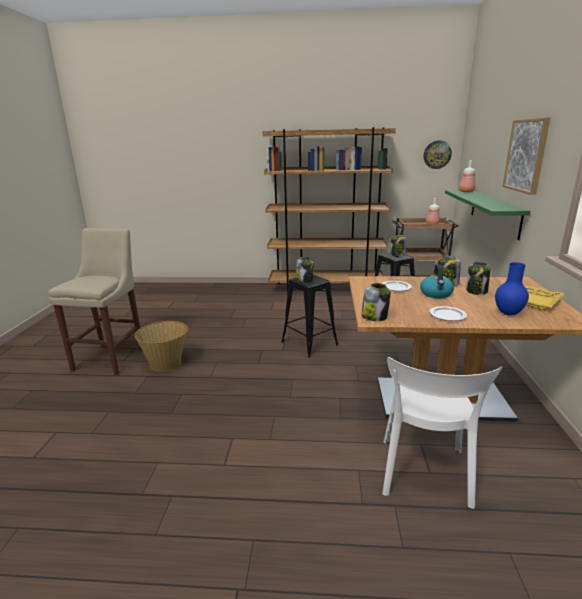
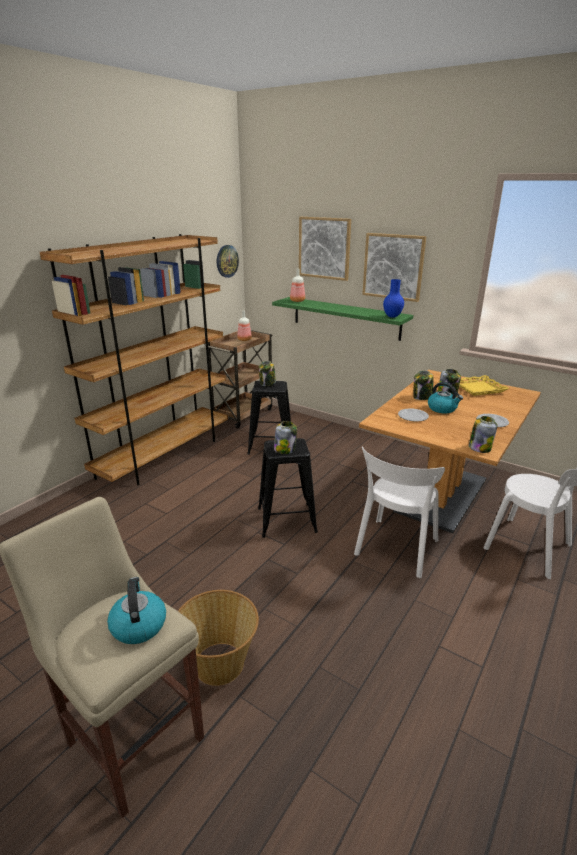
camera: 60 degrees left, 5 degrees up
(92, 282) = (138, 625): none -> kettle
(326, 393) = (395, 549): none -> white chair
(494, 140) = (324, 248): none -> picture
(507, 314) = (500, 404): blue vase -> blue vase (392, 317)

